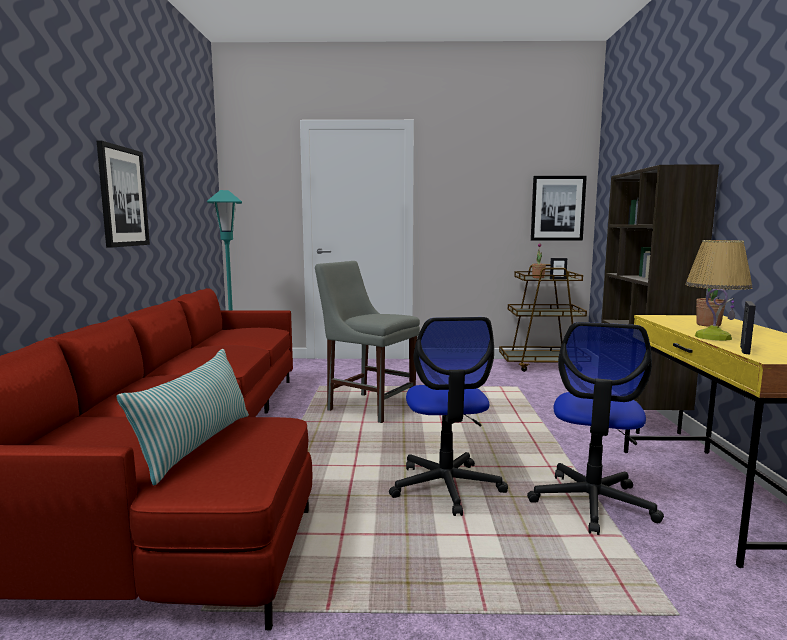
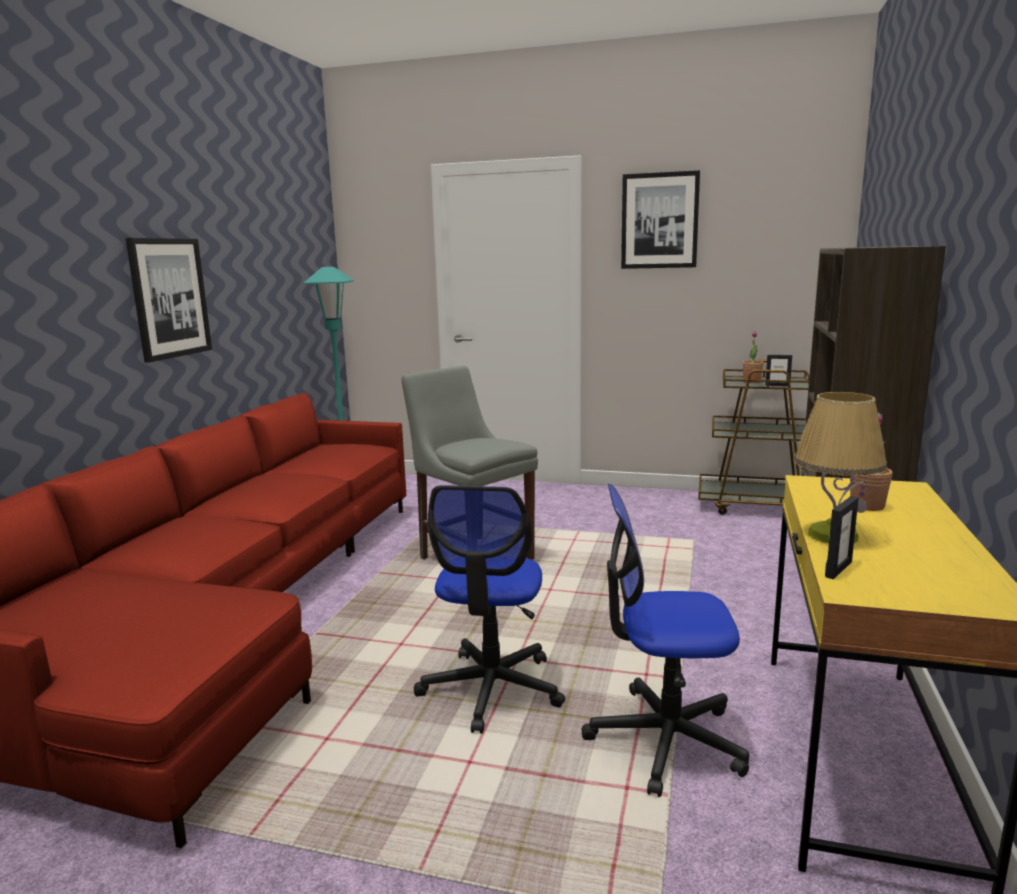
camera: 15 degrees right, 5 degrees up
(196, 444) = (147, 625): pillow -> none
(557, 208) = (792, 277): picture -> picture (659, 221)
(592, 503) = (665, 739): office chair -> office chair turned 60 degrees clockwise

